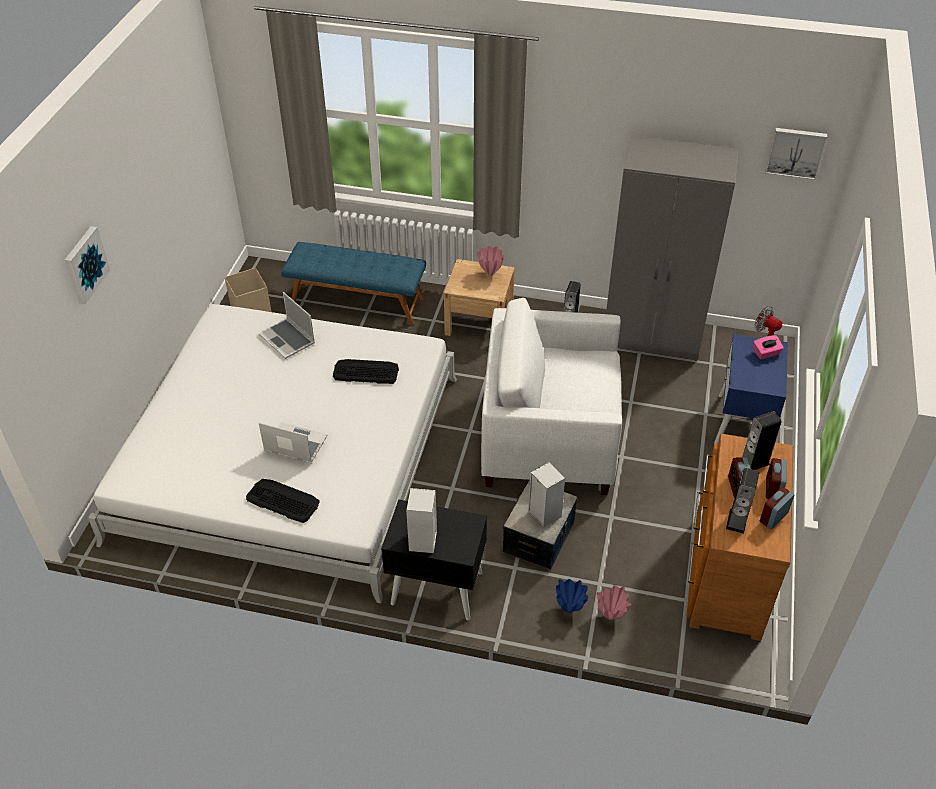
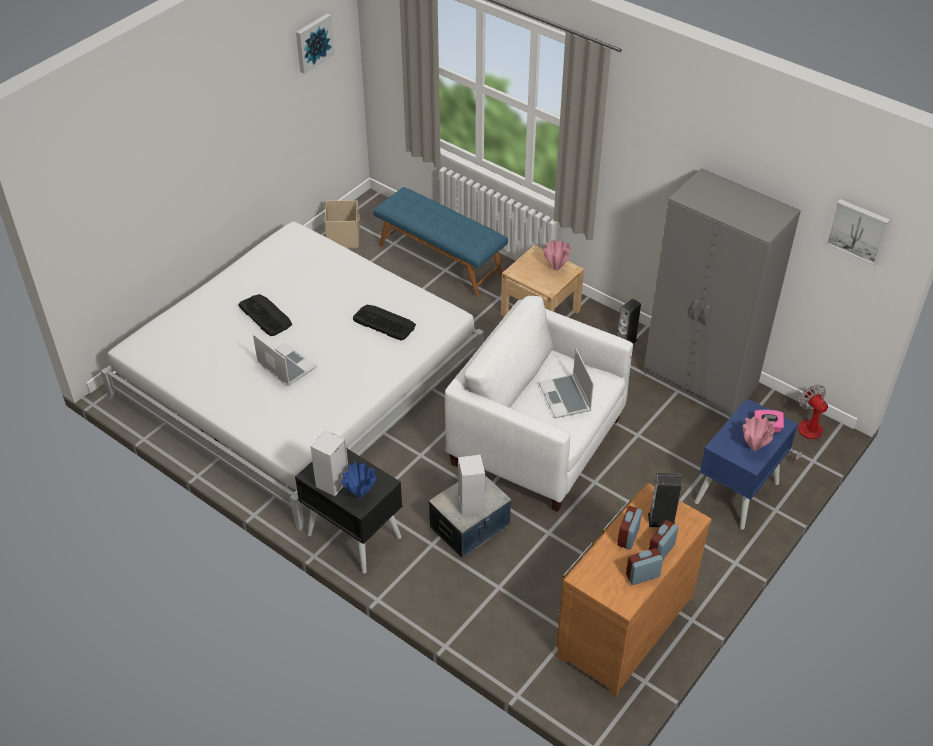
camera: 25 degrees right, 0 degrees up
(85, 264) = (154, 153): picture -> picture (313, 42)
(282, 500) = (247, 409): keyboard -> keyboard (265, 315)
(288, 339) = (336, 272): laptop -> laptop (566, 398)
(569, 610) = (456, 599): blue vase -> blue vase (360, 495)
(610, 617) = (489, 619): pink vase -> pink vase (753, 448)
(737, 521) = (605, 566): speaker -> none

